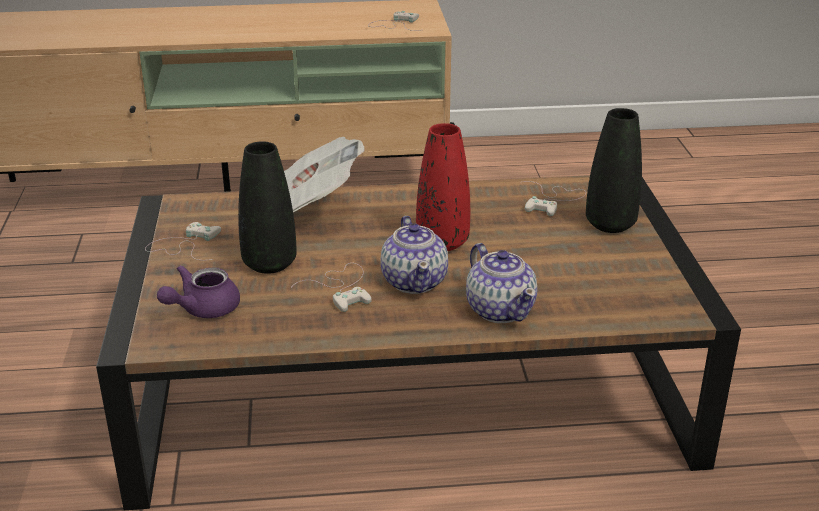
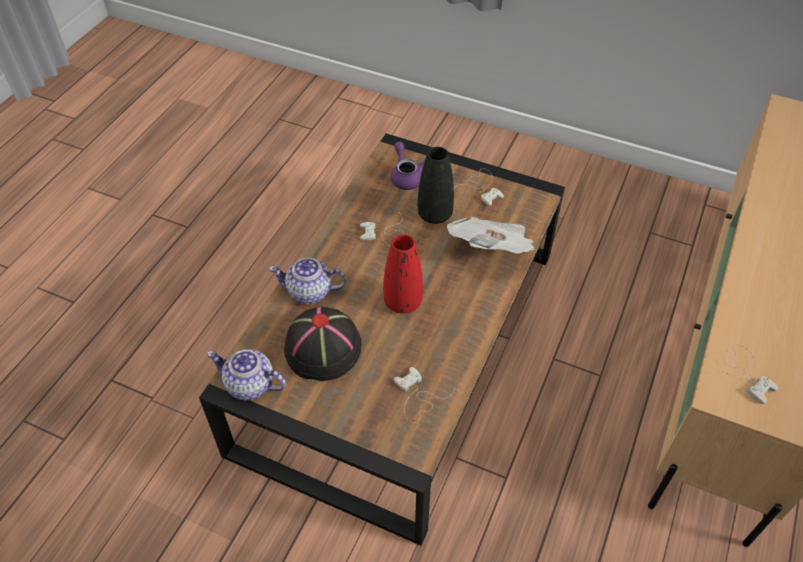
camera: 120 degrees right, 20 degrees up
(415, 281) = (368, 268): teapot -> teapot (250, 385)
(569, 270) = (323, 349): none -> black hat
(610, 224) = (359, 410): black vase -> none

